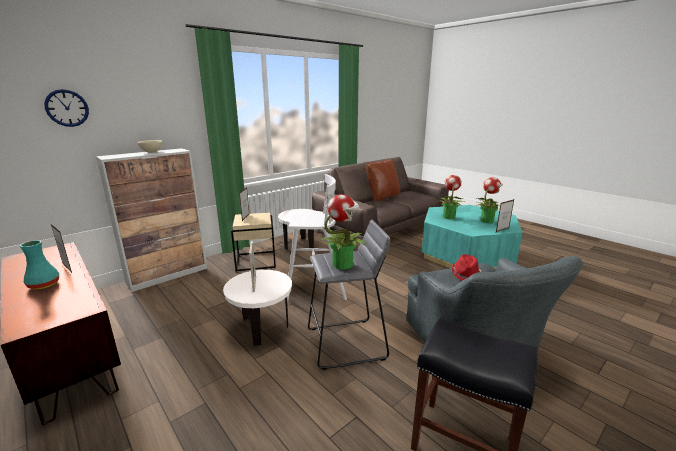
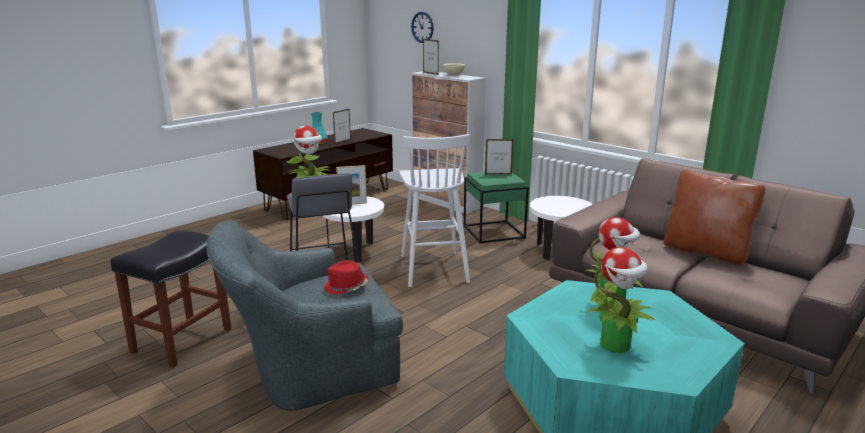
camera: 85 degrees right, 0 degrees up
(255, 261) = (494, 232): beige side table -> green side table
(502, 230) = (558, 353): picture frame -> picture frame (430, 73)

